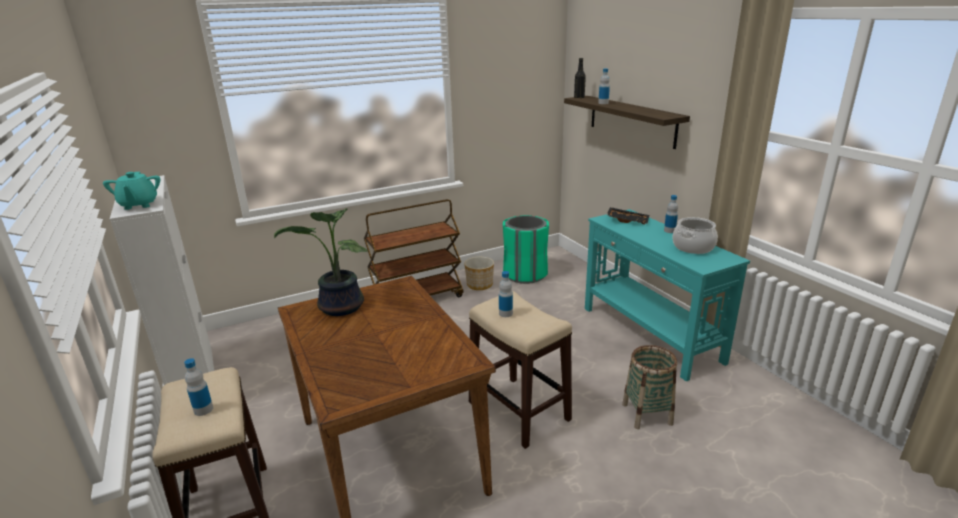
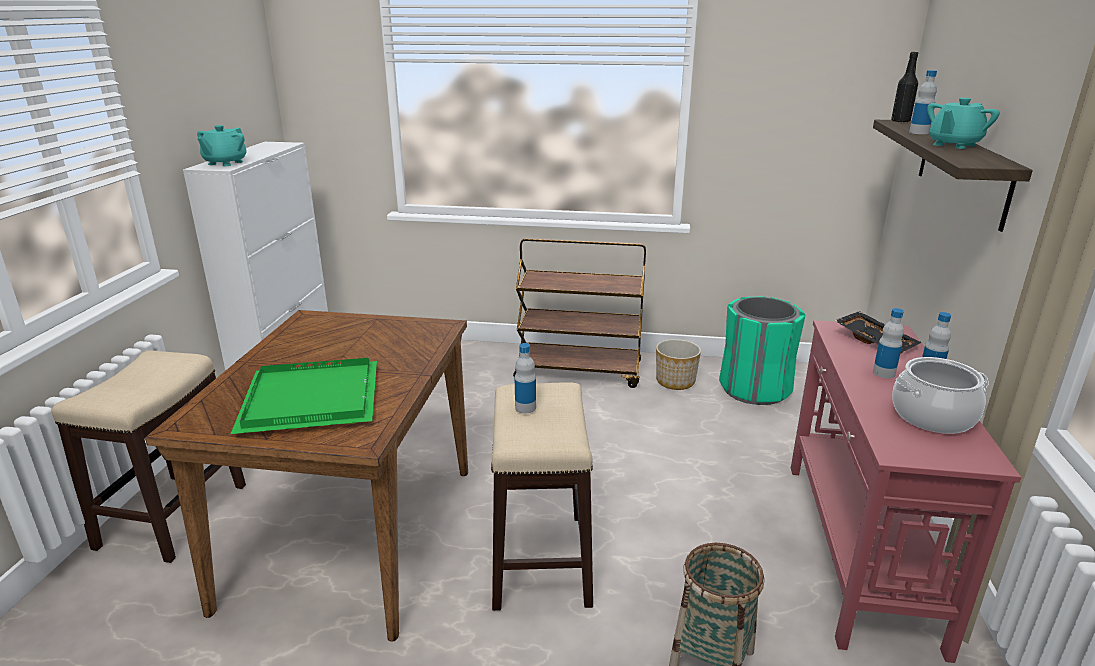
camera: 35 degrees right, 0 degrees up
(203, 410) = (132, 385): bottle -> bottle (883, 373)
(339, 308) = (343, 330): potted plant -> none
(399, 354) = (313, 400): none -> green tray
(634, 108) = (953, 145): none -> turquoise teapot
(650, 334) = (857, 549): turquoise console table -> red console table

